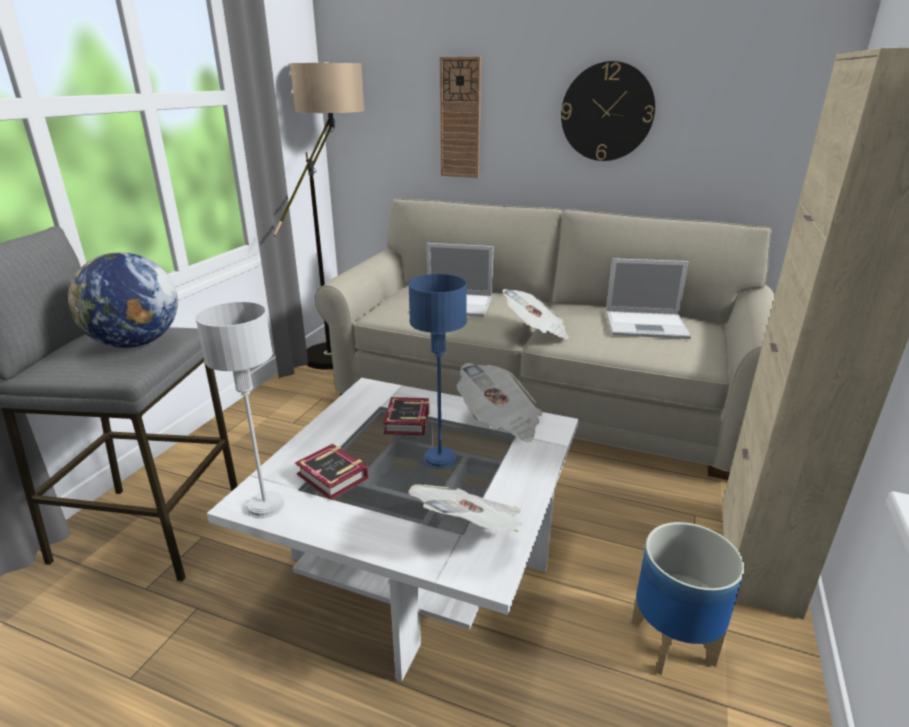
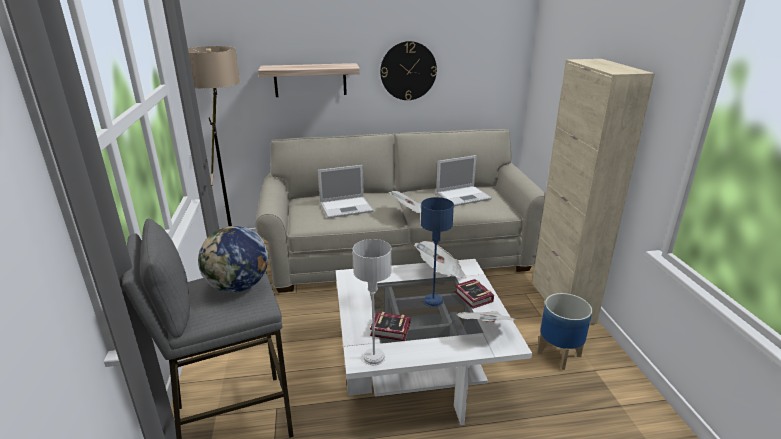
camera: 30 degrees left, 0 degrees up
(405, 422) = (393, 288): book -> book (473, 298)
(460, 119) = (310, 80): wall clock -> shelf

